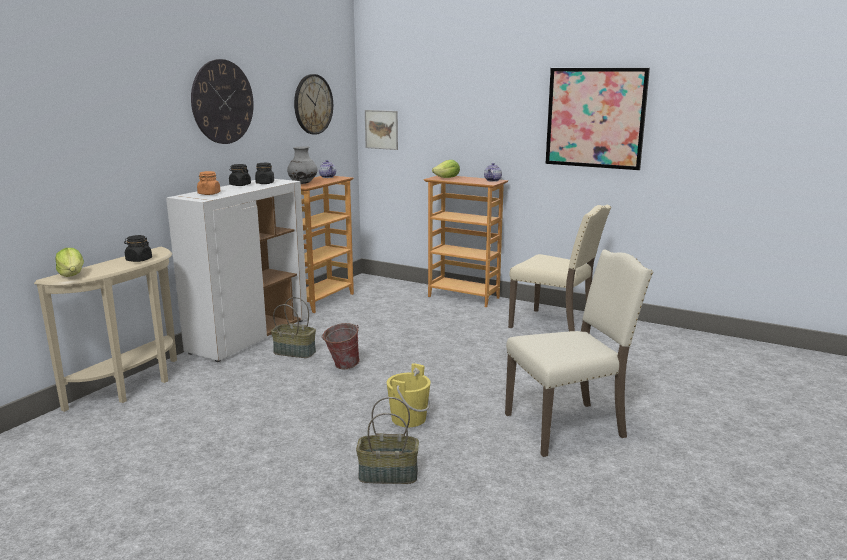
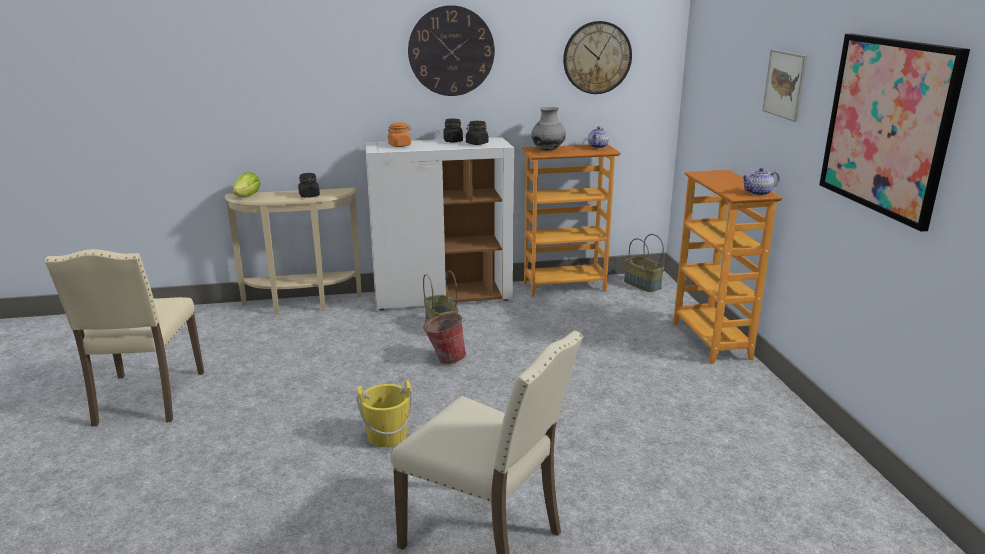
camera: 50 degrees right, 5 degrees up
(381, 129) = (696, 96): picture -> picture (785, 84)
(387, 475) = (274, 471): basket -> basket (641, 285)
(447, 178) = (715, 176): lettuce -> none
(554, 325) = (742, 425): beige chair -> beige chair (146, 399)

